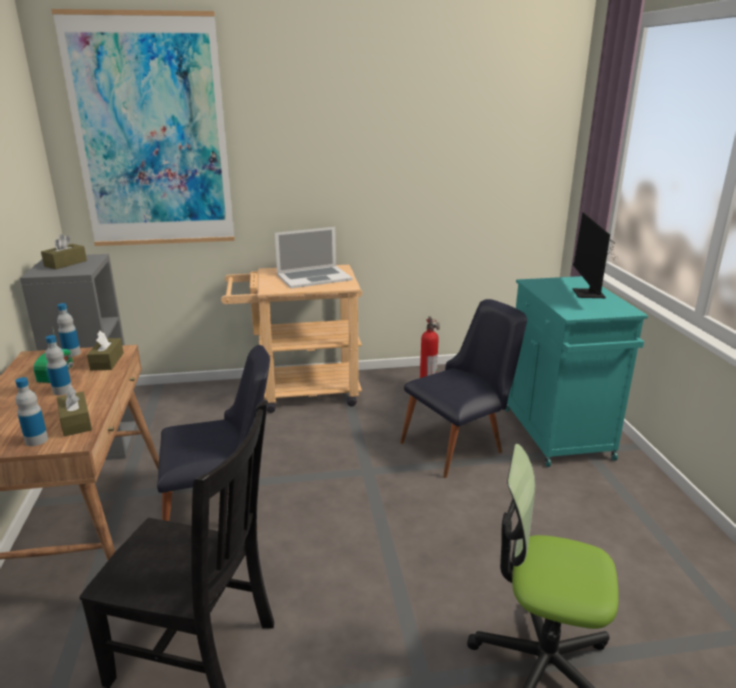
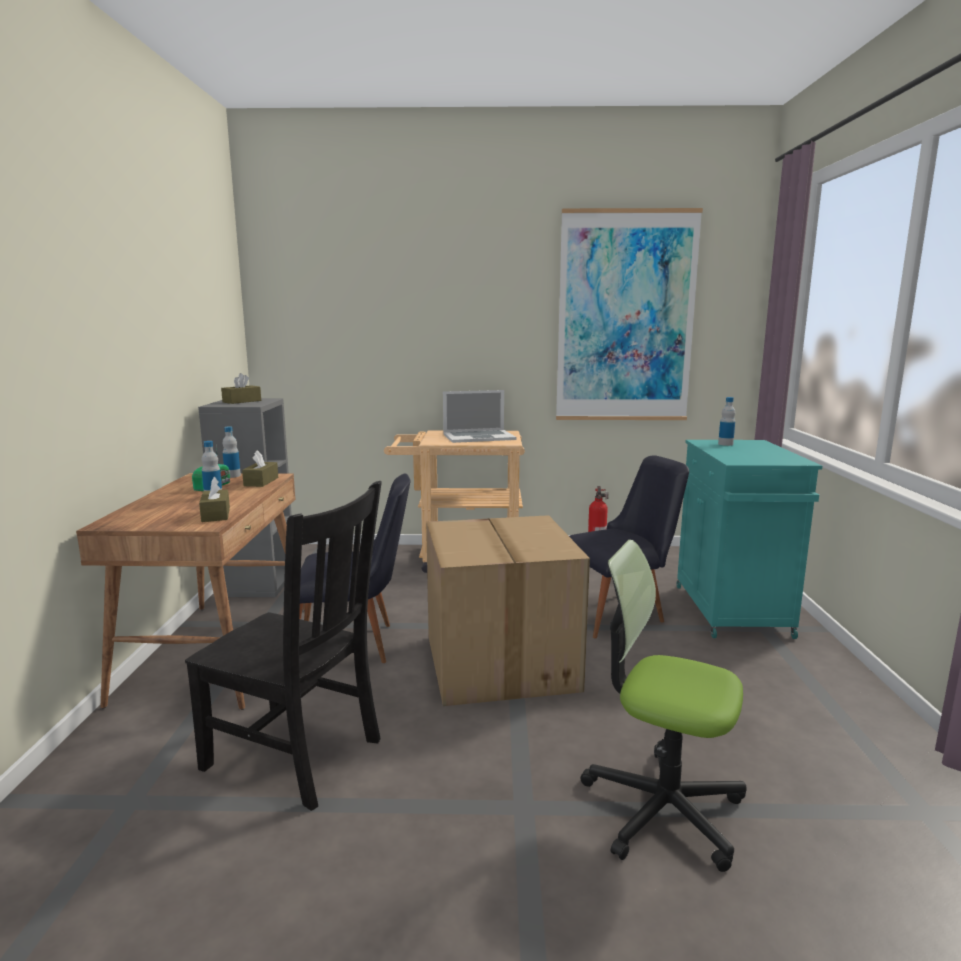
camera: 10 degrees right, 10 degrees down
(36, 440) = (176, 522): bottle -> bottle (725, 444)
(152, 134) = (337, 298): picture -> picture (625, 318)
(363, 515) = (497, 661): none -> cardboard box
(588, 295) = (760, 451): monitor -> none

